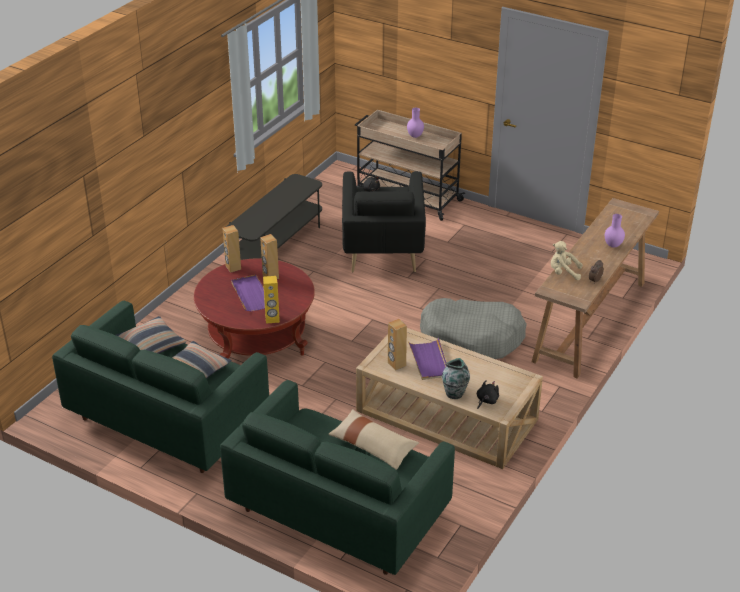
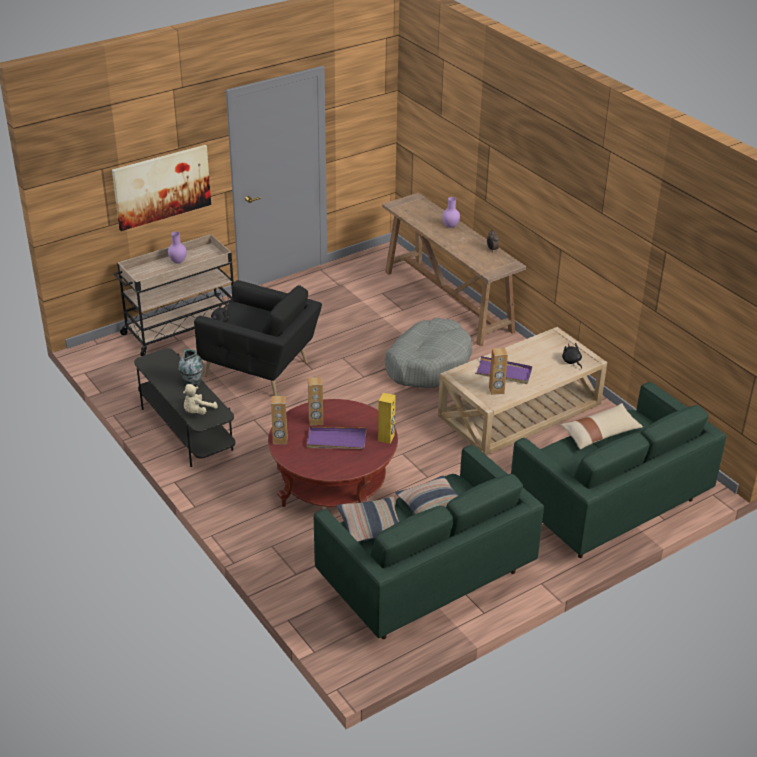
camera: 65 degrees left, 0 degrees up
(430, 66) = (162, 187): none -> picture
(455, 393) = (554, 373): vase -> vase (192, 382)
(563, 273) = (471, 259): beige plush toy -> beige plush toy (197, 412)

